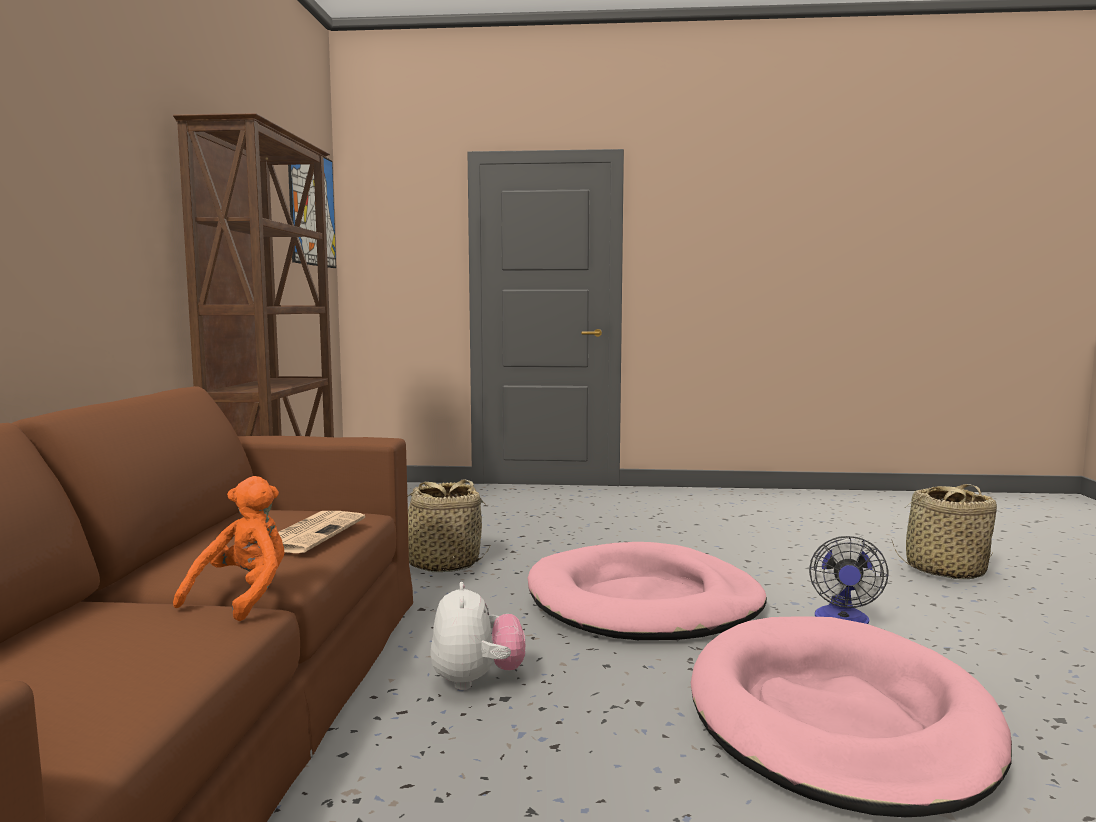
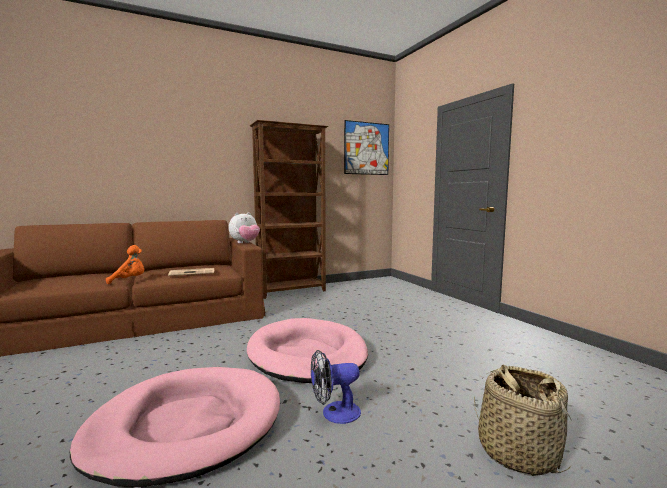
camera: 60 degrees right, 0 degrees up
(443, 564) = (311, 312): basket -> none
(476, 680) = (197, 343): plush toy -> plush toy (245, 243)

